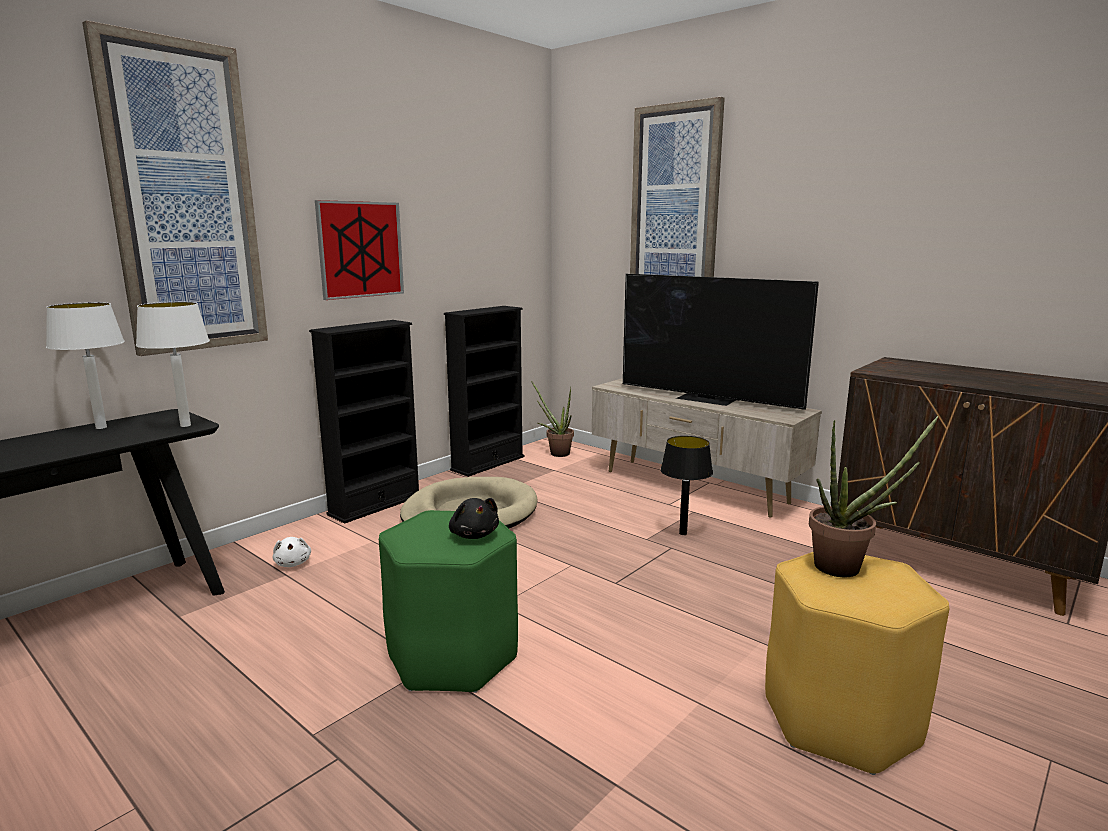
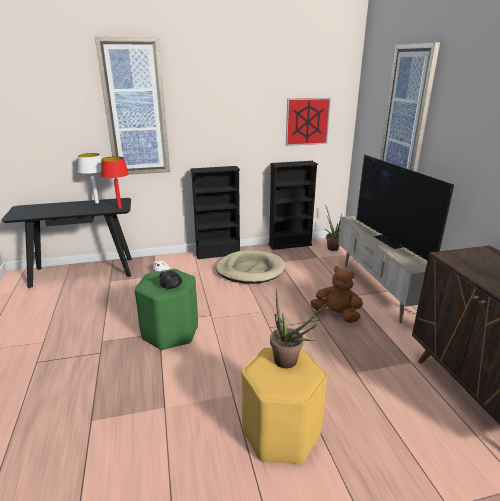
camera: 35 degrees right, 10 degrees up
(186, 425) = (120, 207): white table lamp -> red table lamp
(360, 249) = (222, 129): picture -> picture (307, 121)
(683, 533) = (336, 314): black table lamp -> brown plush toy

